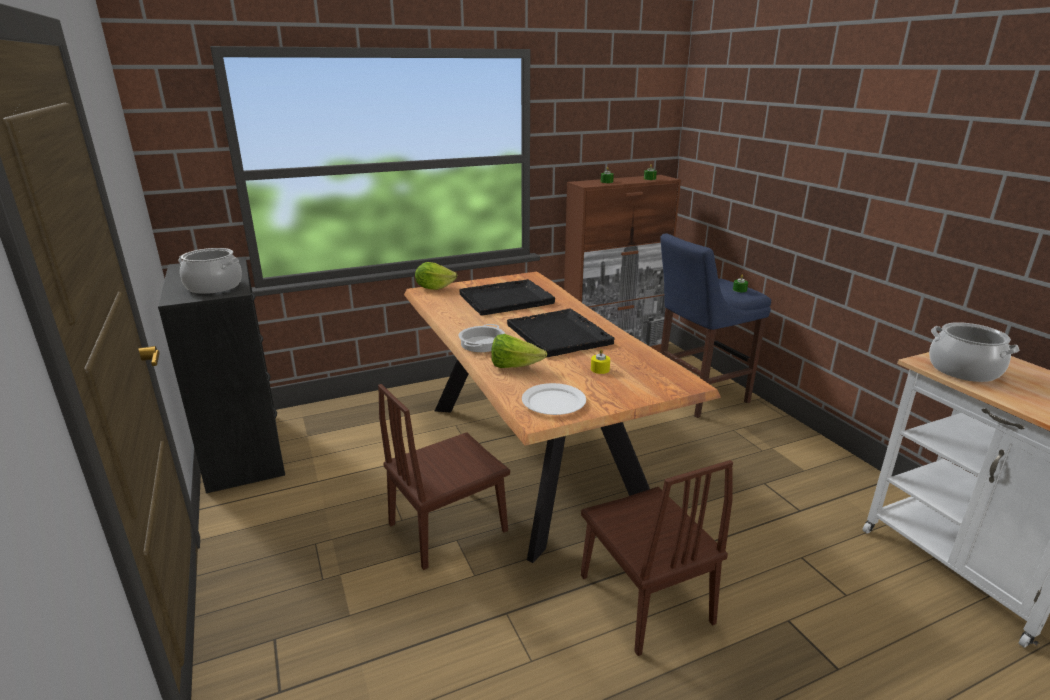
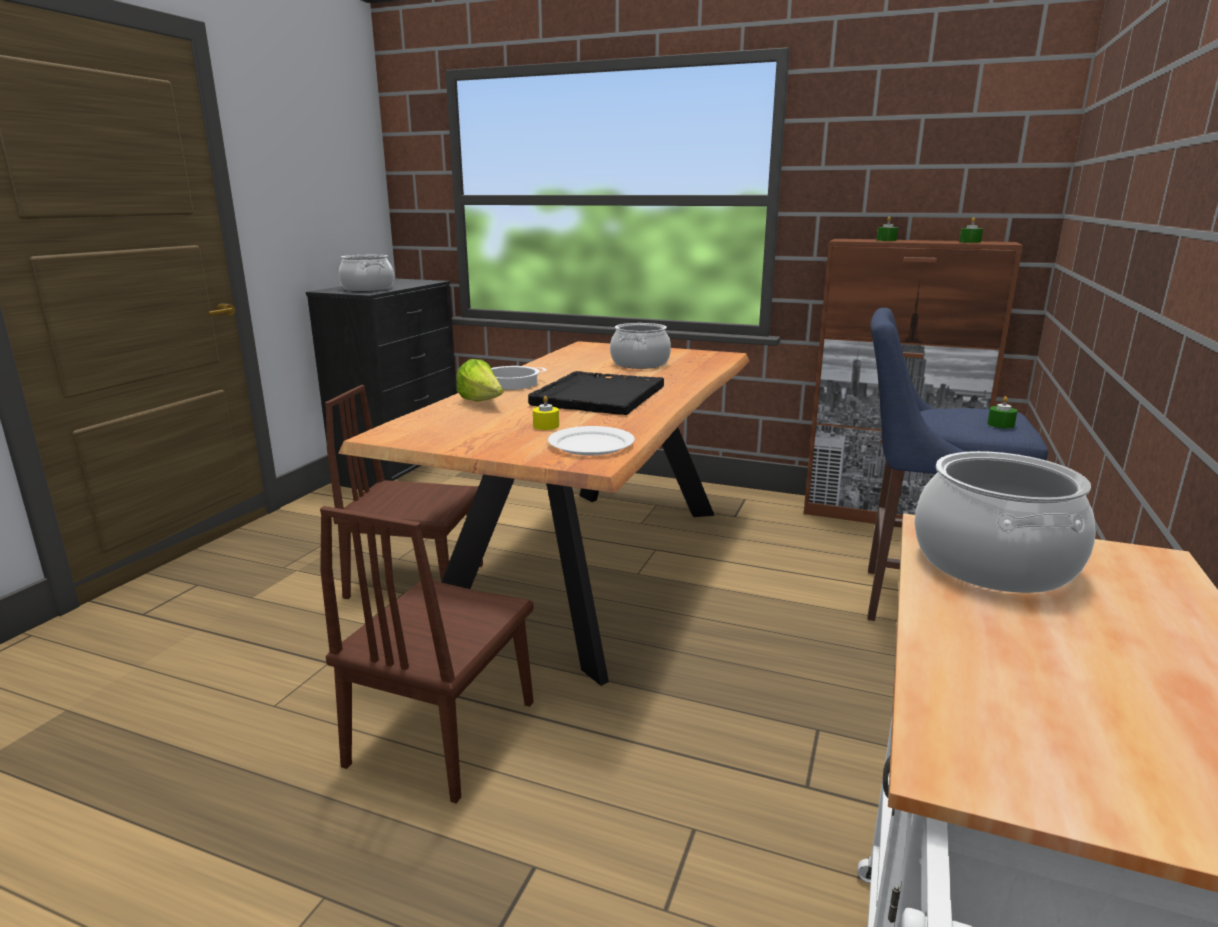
camera: 45 degrees right, 5 degrees down
(434, 288) = (601, 344): lettuce -> none
(507, 299) = (640, 364): black tray -> cooking pot
(554, 402) = (429, 431): white plate -> white plate (591, 445)

